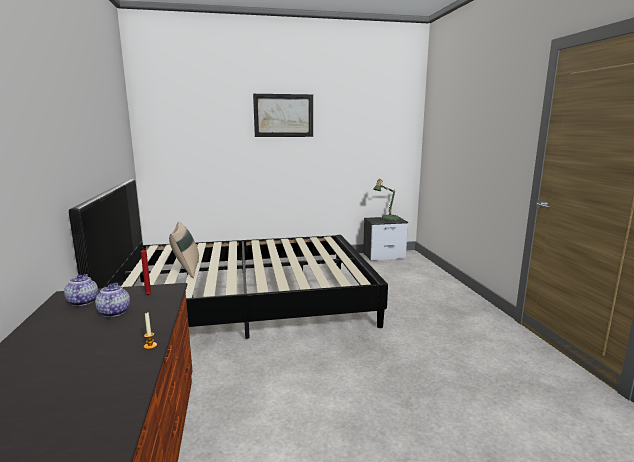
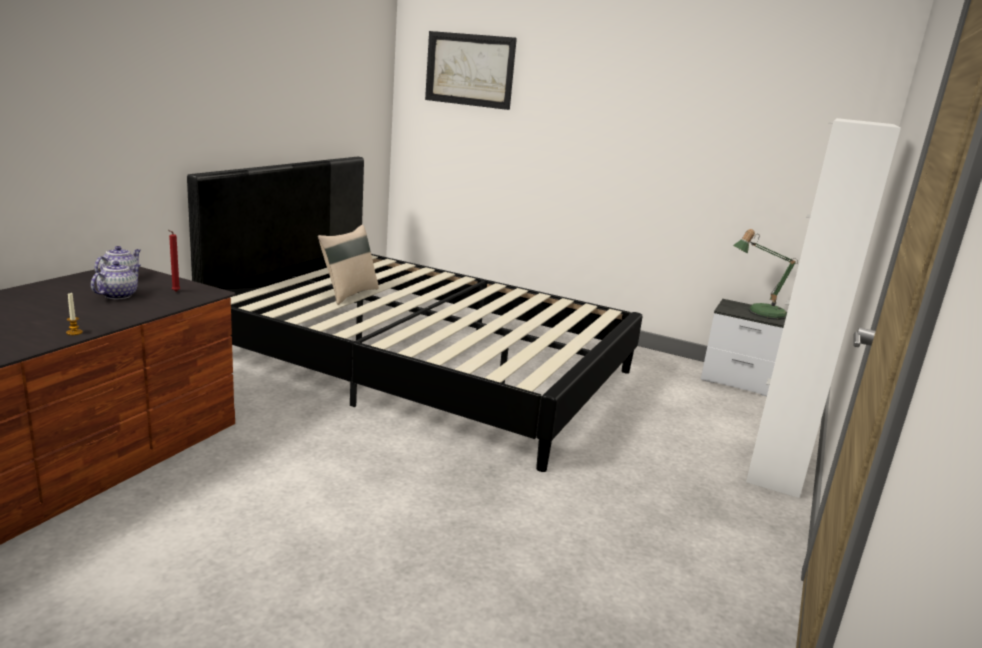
camera: 35 degrees right, 5 degrees up
(283, 115) = (607, 87): picture -> picture (470, 70)
(448, 285) = (777, 465): none -> white cabinet

